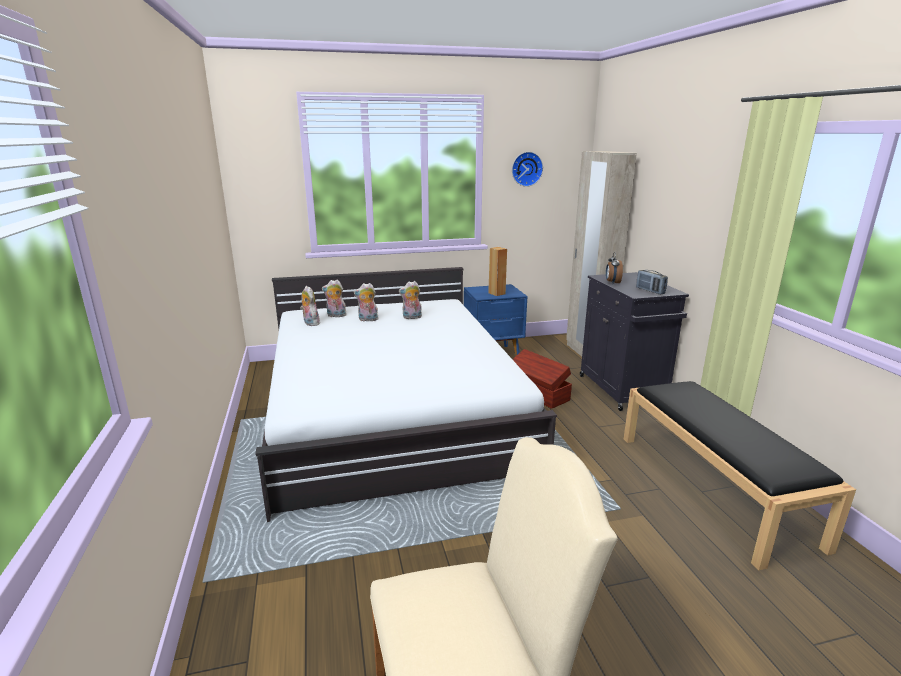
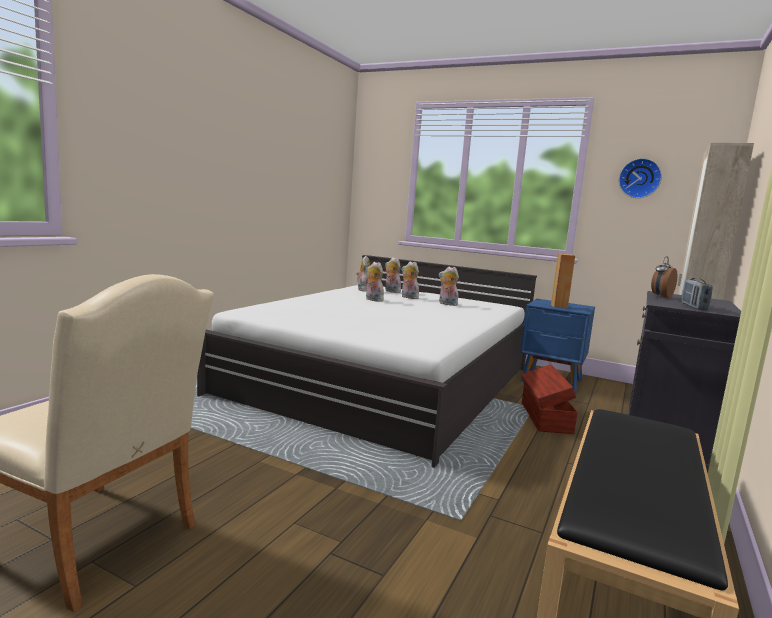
camera: 40 degrees right, 10 degrees down
(352, 336) = (372, 300): none -> plush toy

